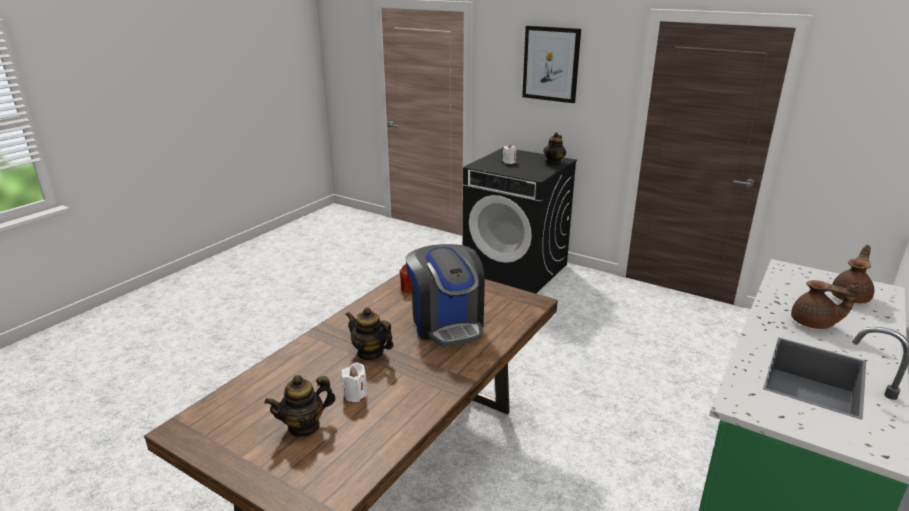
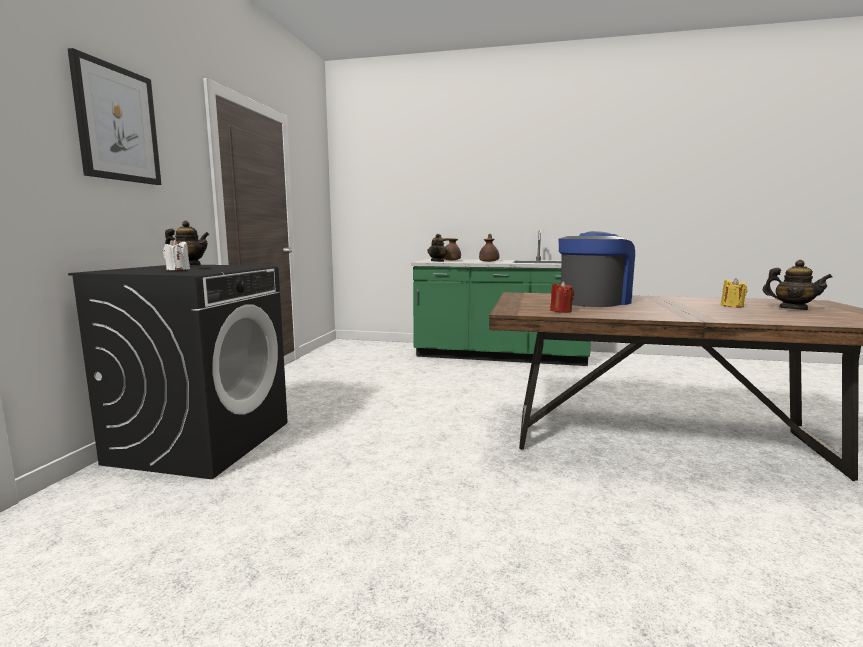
camera: 110 degrees left, 15 degrees down
(355, 395) = (732, 306): white candle -> yellow candle
(370, 353) = (683, 308): teapot -> teapot (437, 261)

